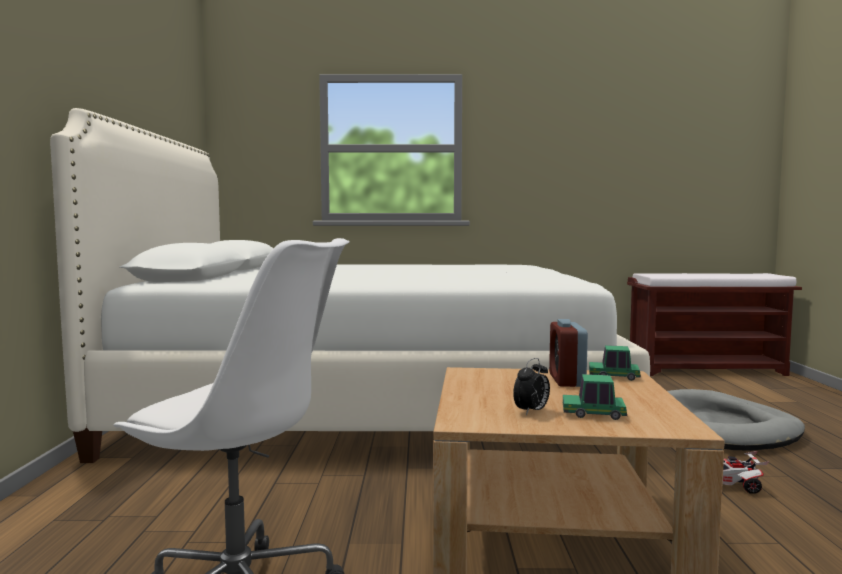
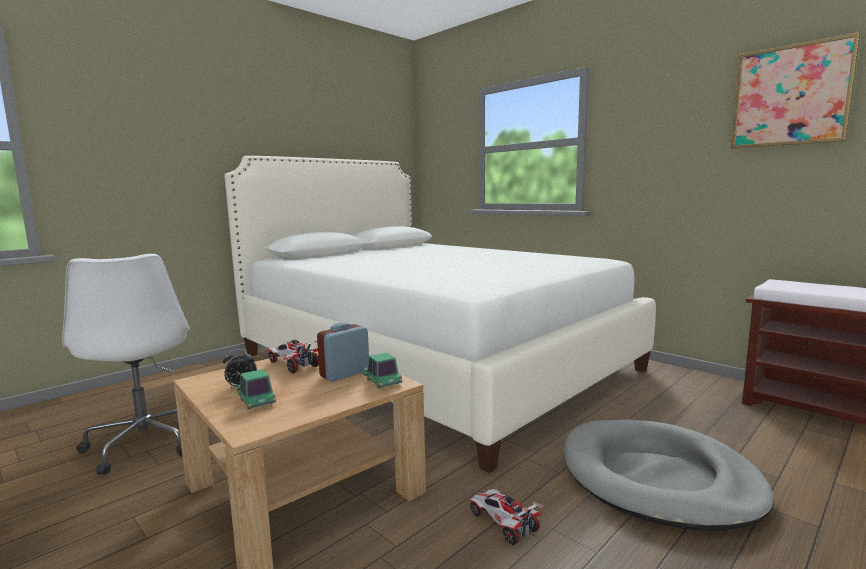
camera: 45 degrees right, 5 degrees up
(494, 387) = (293, 365): none -> toy car
(635, 129) = (791, 96): none -> picture

